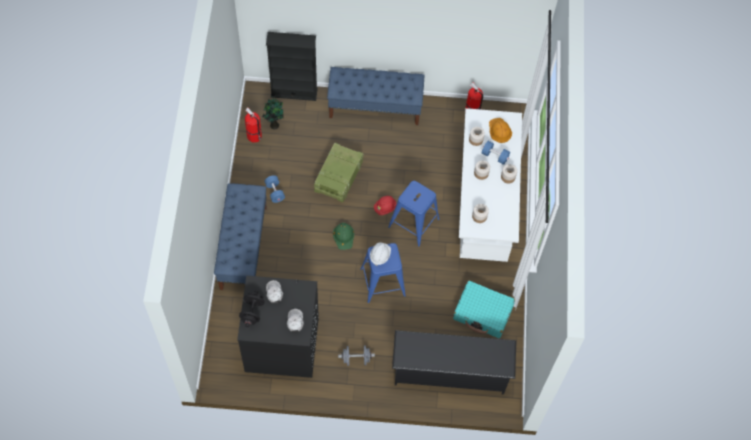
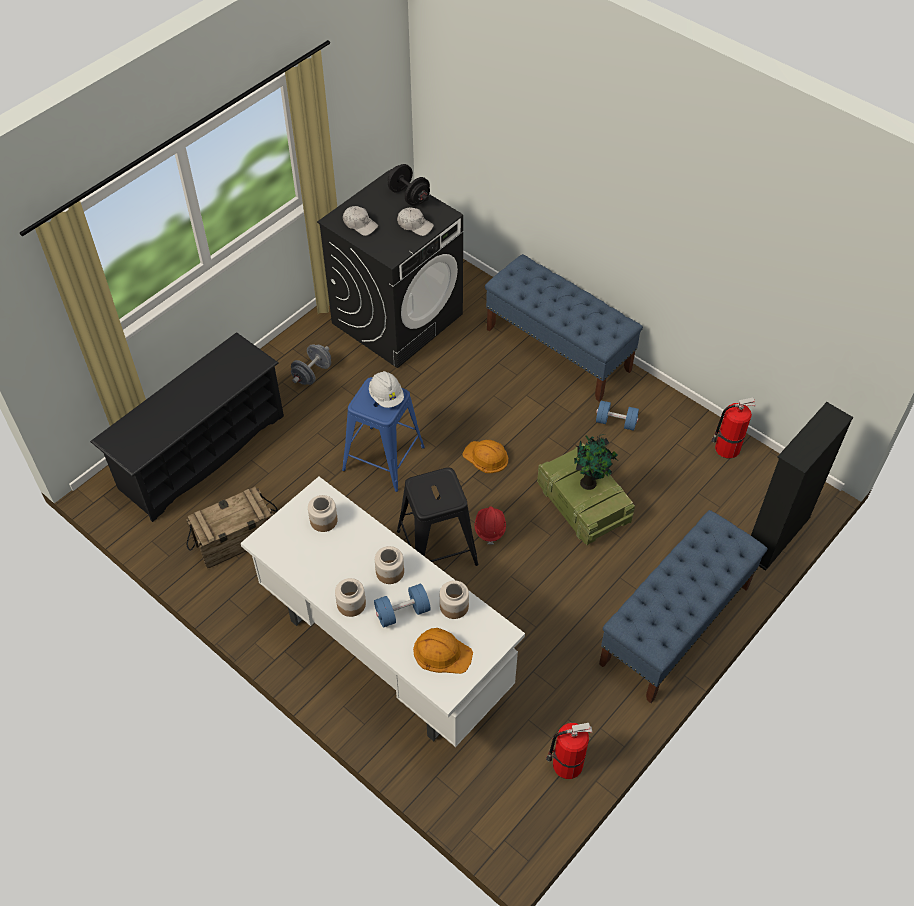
camera: 130 degrees right, 10 degrees down
(274, 124) = (732, 480): potted plant -> potted plant (590, 483)
(344, 236) = (486, 457): green hard hat -> orange hard hat
(414, 223) = (436, 547): blue stool -> black stool
(483, 313) = (236, 540): turquoise suitcase -> crate

